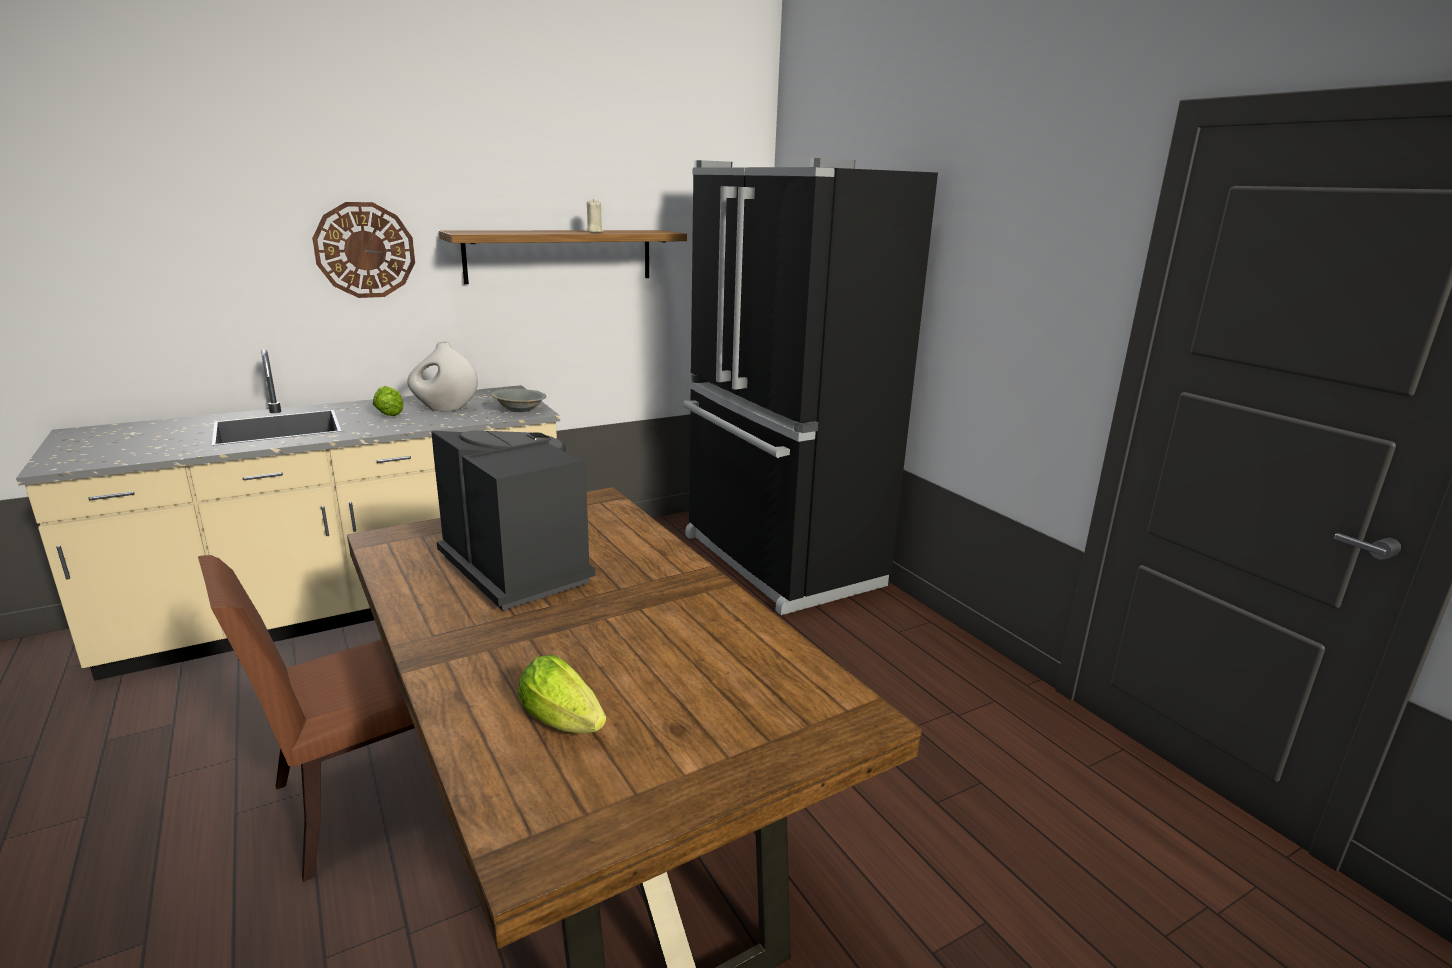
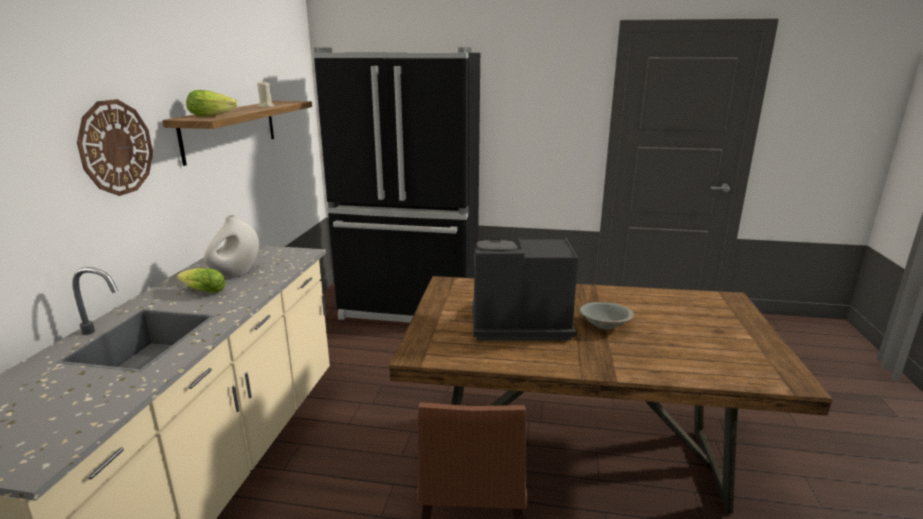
camera: 50 degrees left, 0 degrees up
(520, 410) = (290, 255): grey bowl -> grey bowl (604, 325)
(565, 721) = (697, 352): lettuce -> lettuce (214, 115)

